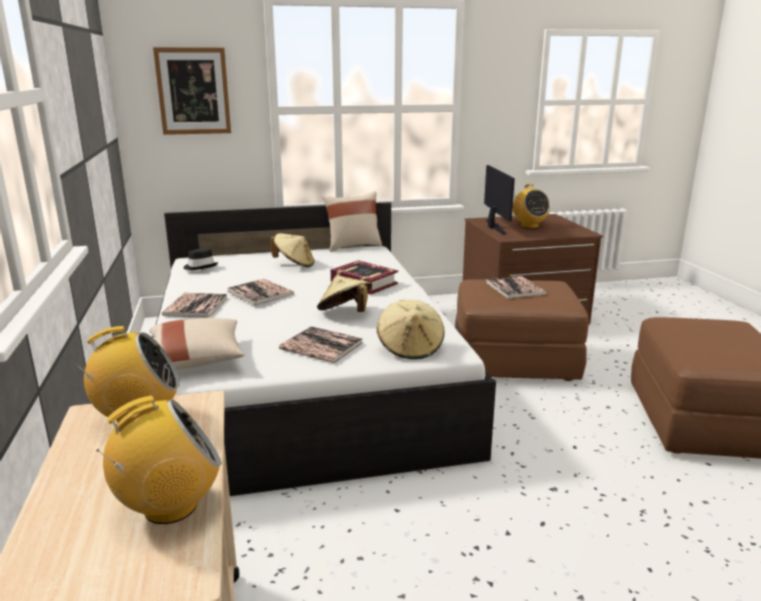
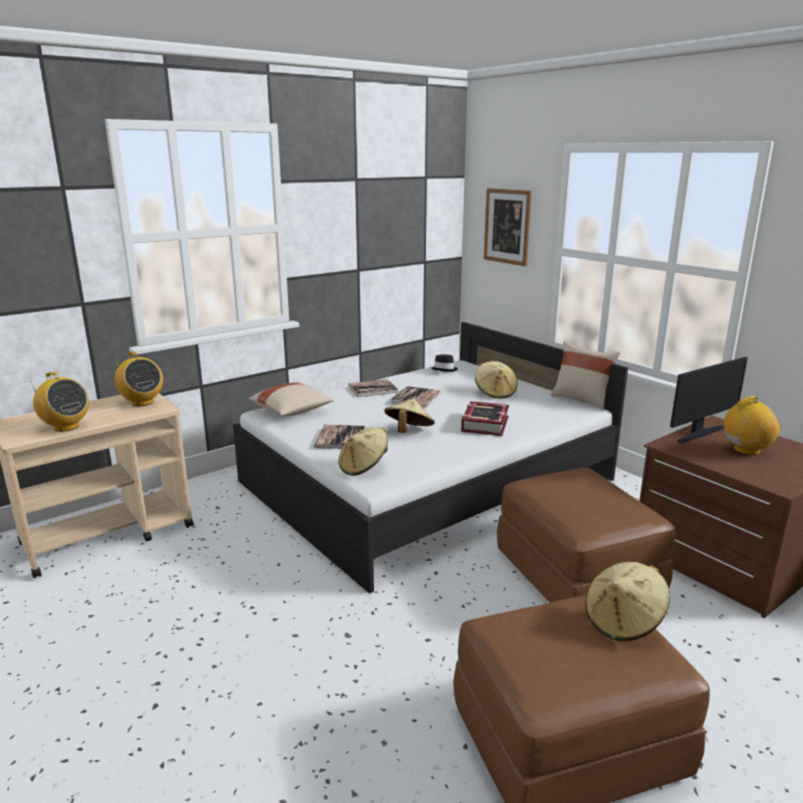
camera: 65 degrees right, 0 degrees up
(515, 288) = (588, 493): book -> none
(529, 226) = (746, 450): radio -> radio turned 150 degrees counterclockwise
(695, 322) = (623, 621): none -> beige hat

